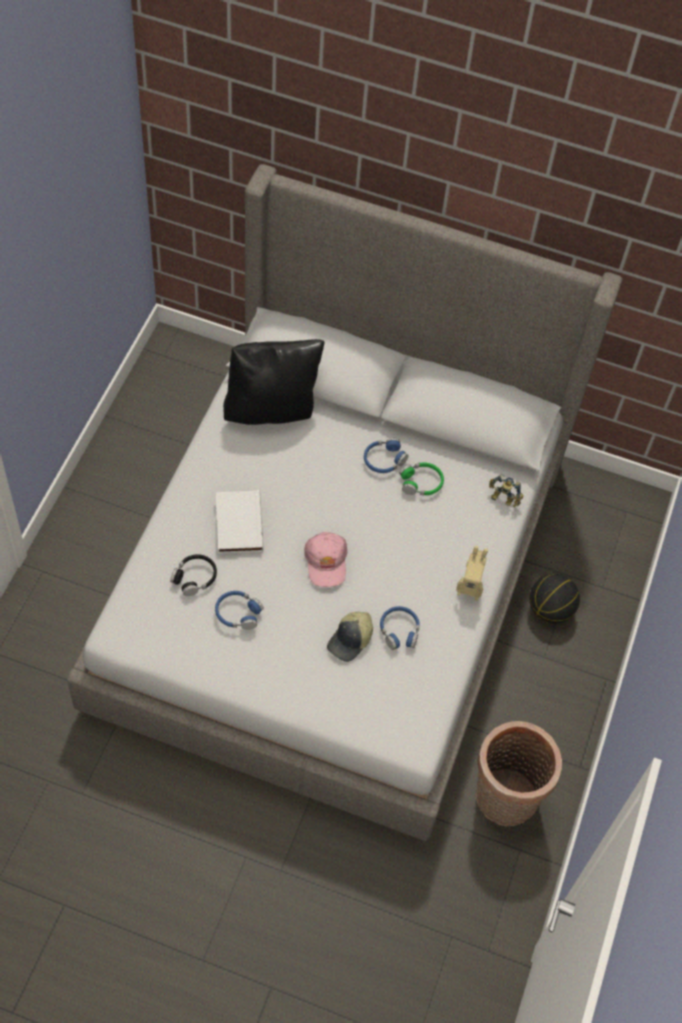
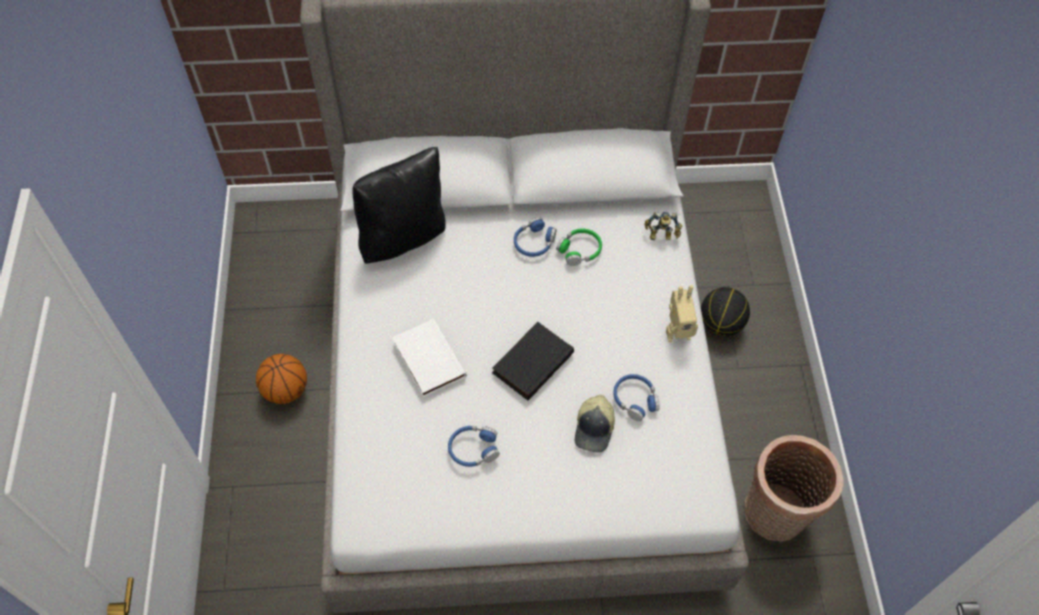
camera: 20 degrees left, 0 degrees up
(124, 507) = (286, 390): none -> basketball
(194, 577) = (412, 431): black headphones -> none
(326, 562) = (531, 361): pink cap -> black book

